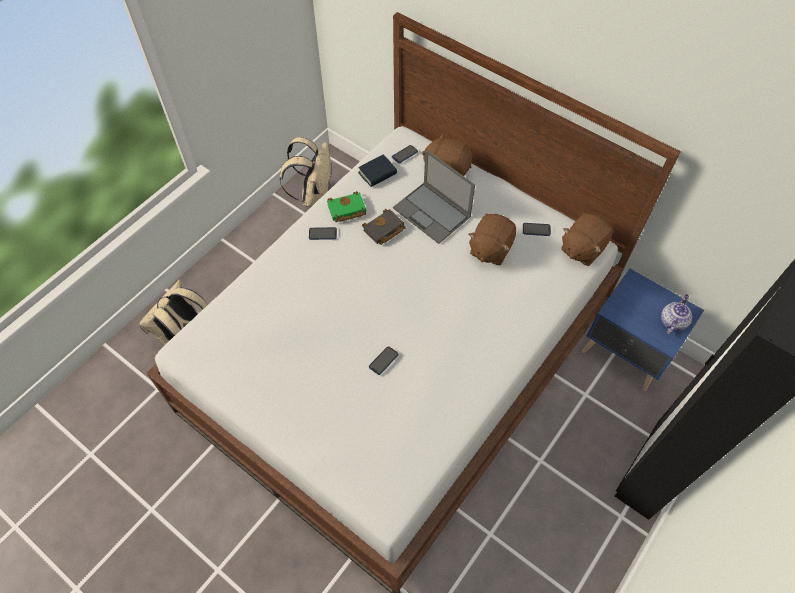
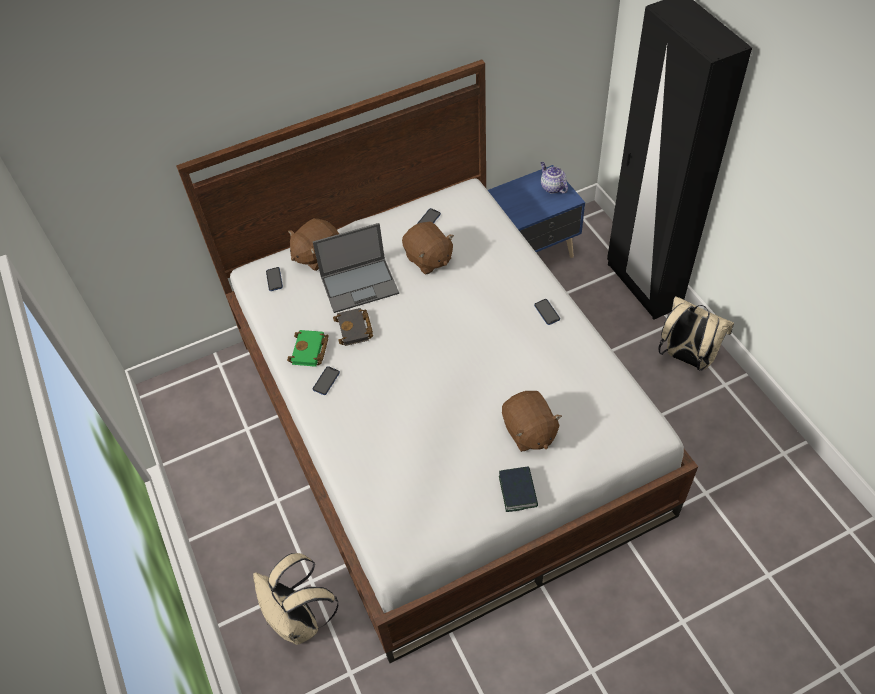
camera: 60 degrees left, 5 degrees down
(314, 195) = (196, 425): beige backpack -> beige backpack (686, 358)
(377, 173) = (282, 309): book -> book (518, 491)
(383, 361) = (501, 382): phone -> phone (547, 312)
(582, 249) = (467, 199): brown plush toy -> brown plush toy (529, 432)

